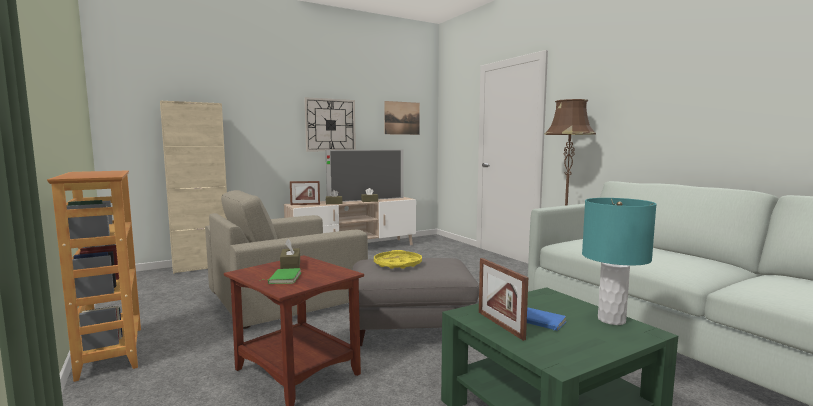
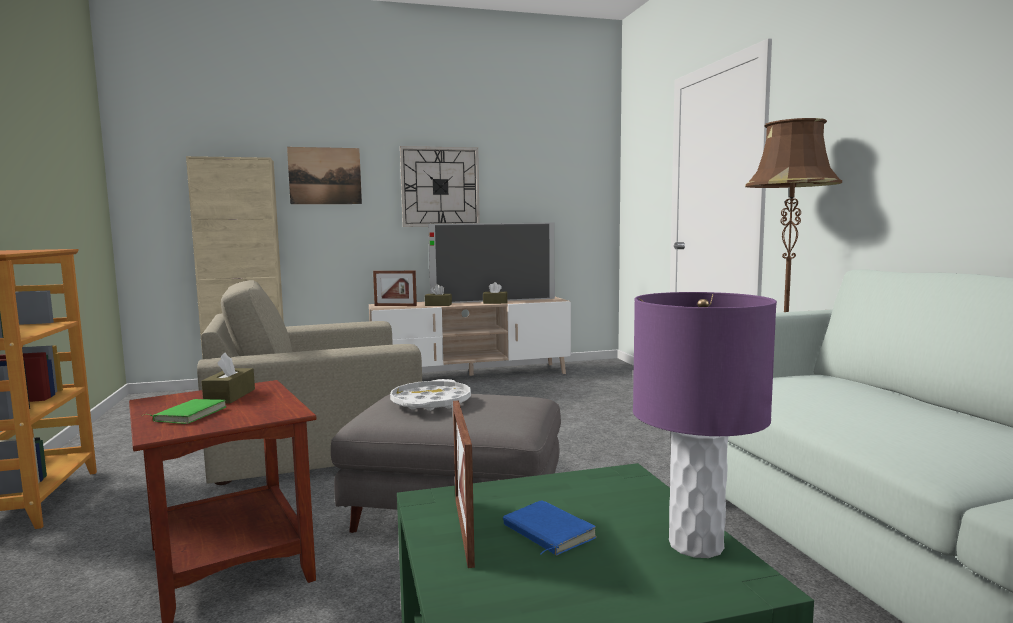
camera: 15 degrees right, 0 degrees up
(397, 264) = (431, 402): yellow tray -> white tray
(402, 118) = (557, 173): picture -> picture (325, 176)
(611, 319) = (696, 544): turquoise table lamp -> purple table lamp

